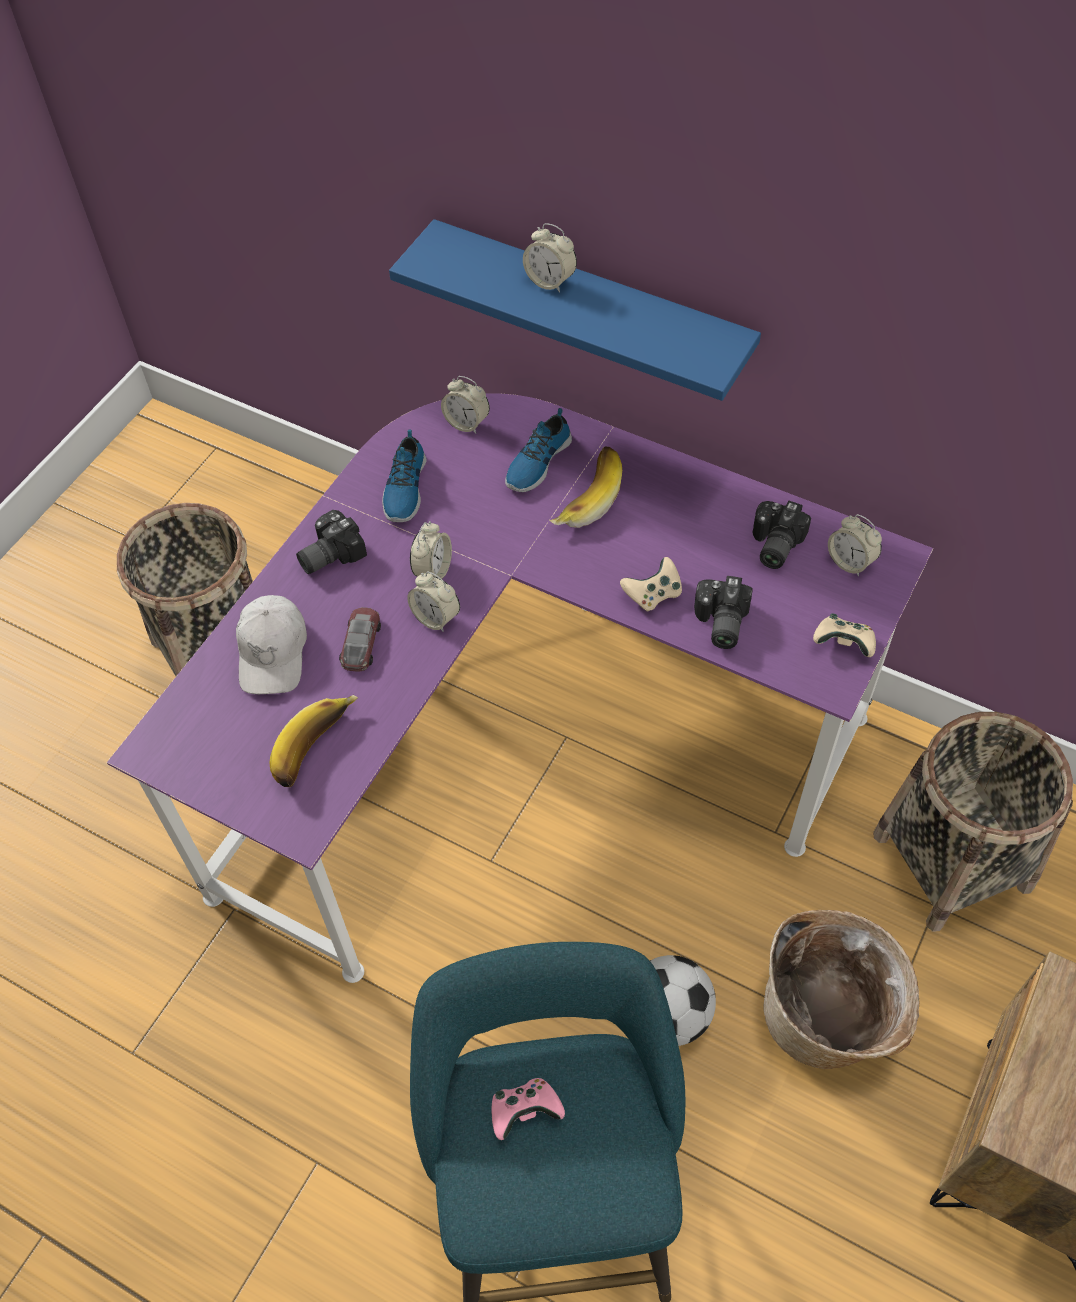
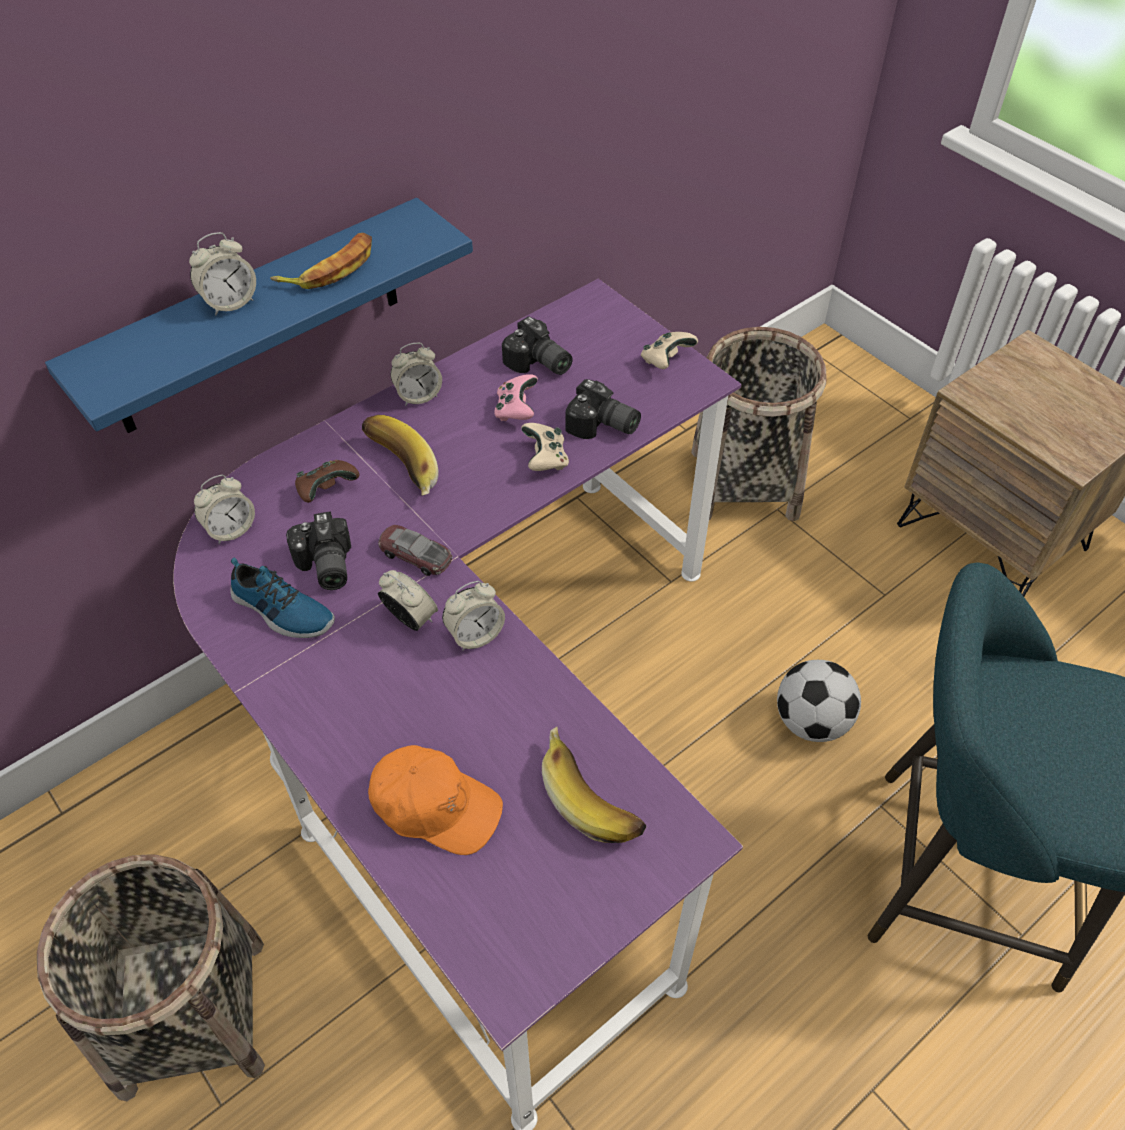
camera: 70 degrees left, 5 degrees down
(273, 652) = (435, 806): white cap -> orange cap
(328, 554) = (326, 710): camera -> camera (323, 566)
(361, 643) = (471, 713): toy car -> toy car (415, 555)
(525, 1111) = (1031, 756): pink game controller -> pink game controller (516, 410)
(537, 462) = (327, 490): shoe -> brown game controller
(626, 319) = (330, 268): none -> banana
(828, 1018) = (849, 613): basket -> none
(850, 561) = (584, 326): alarm clock -> alarm clock (418, 396)

